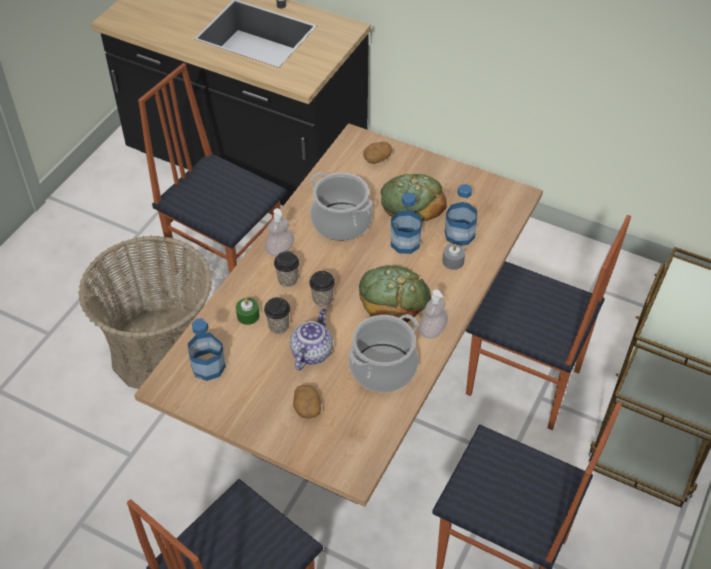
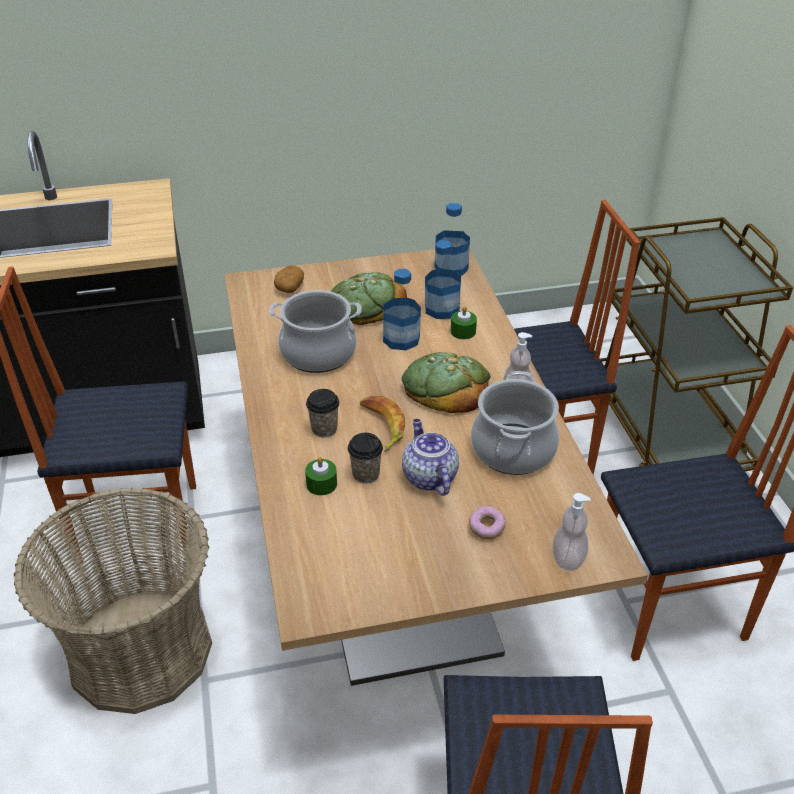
camera: 40 degrees left, 10 degrees down
(208, 366) = (336, 557): bottle -> bottle (451, 268)
(280, 250) = (283, 408): soap dispenser -> soap dispenser (568, 558)
(307, 407) = (486, 528): potato -> donut
(322, 299) = (381, 426): cup -> banana
(453, 261) = (463, 331): grey candle -> green candle

